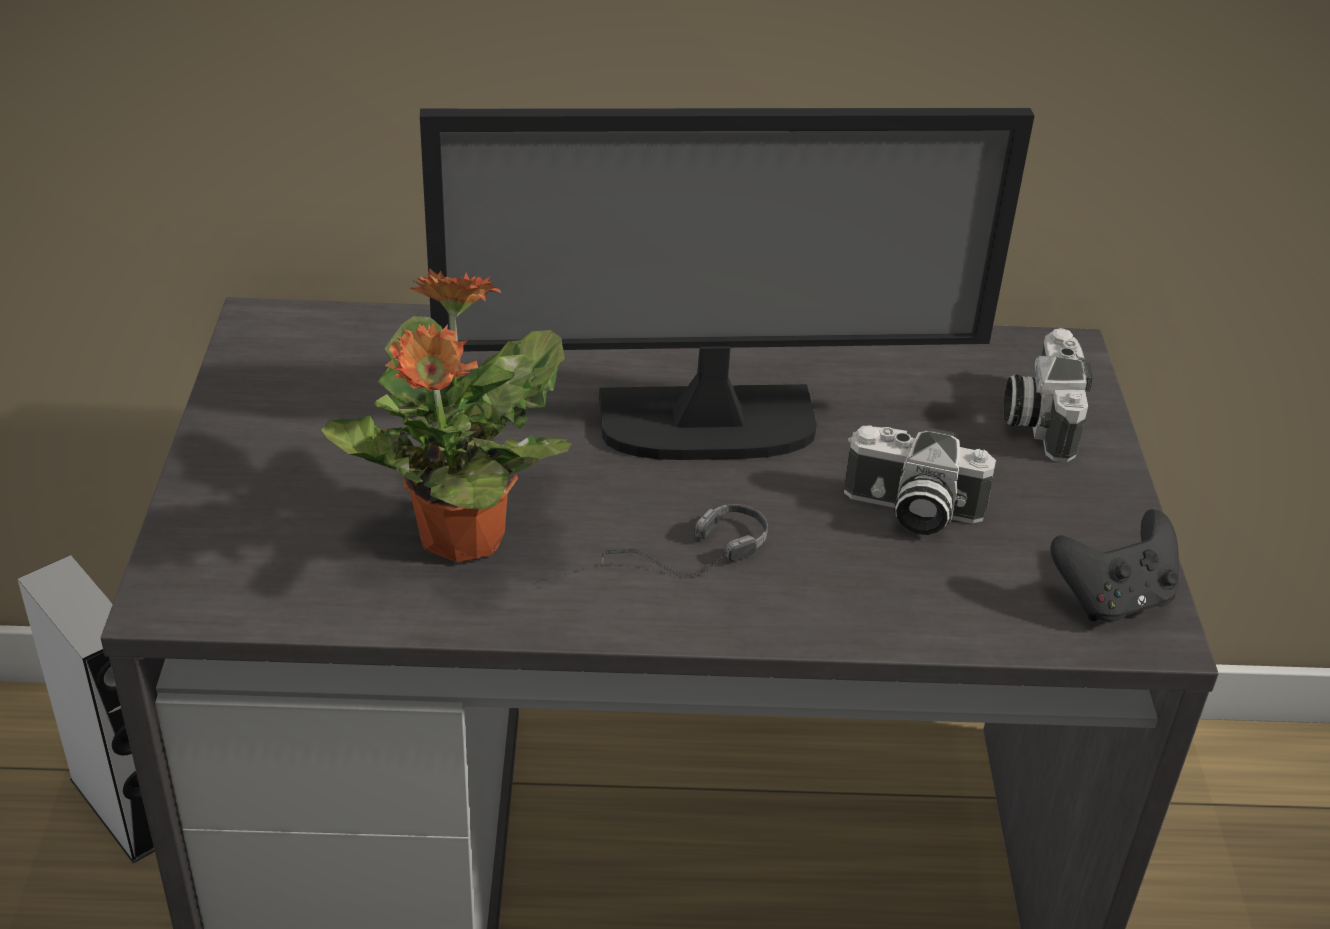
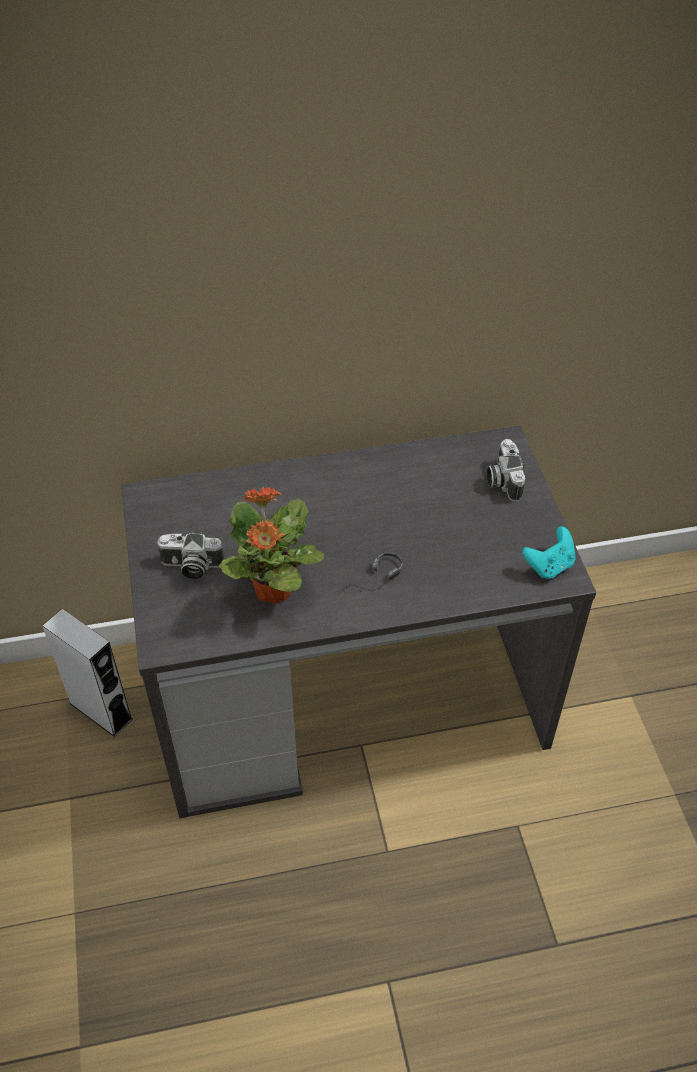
camera: 10 degrees left, 10 degrees up
(708, 426) = (361, 512): monitor -> none
(910, 511) = (458, 539): camera -> camera (191, 566)
(1113, 599) = (549, 566): black game controller -> turquoise game controller

